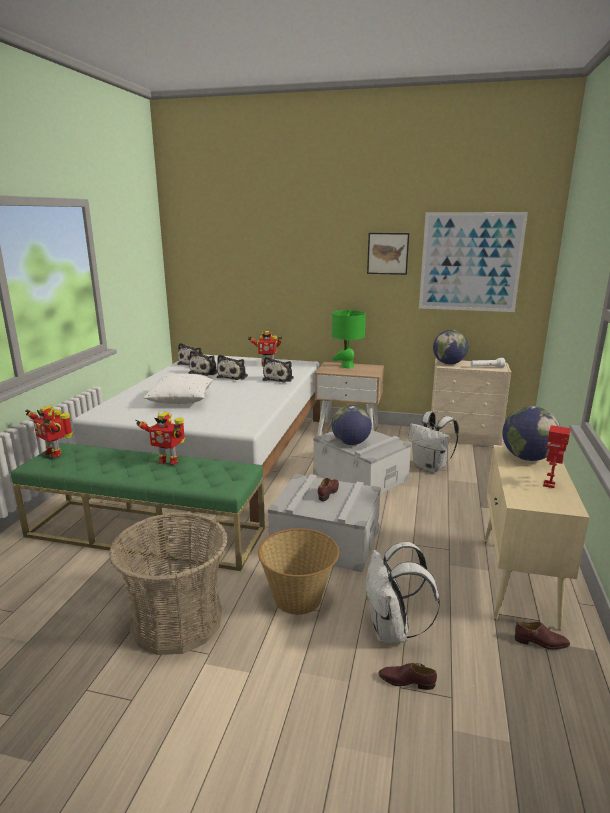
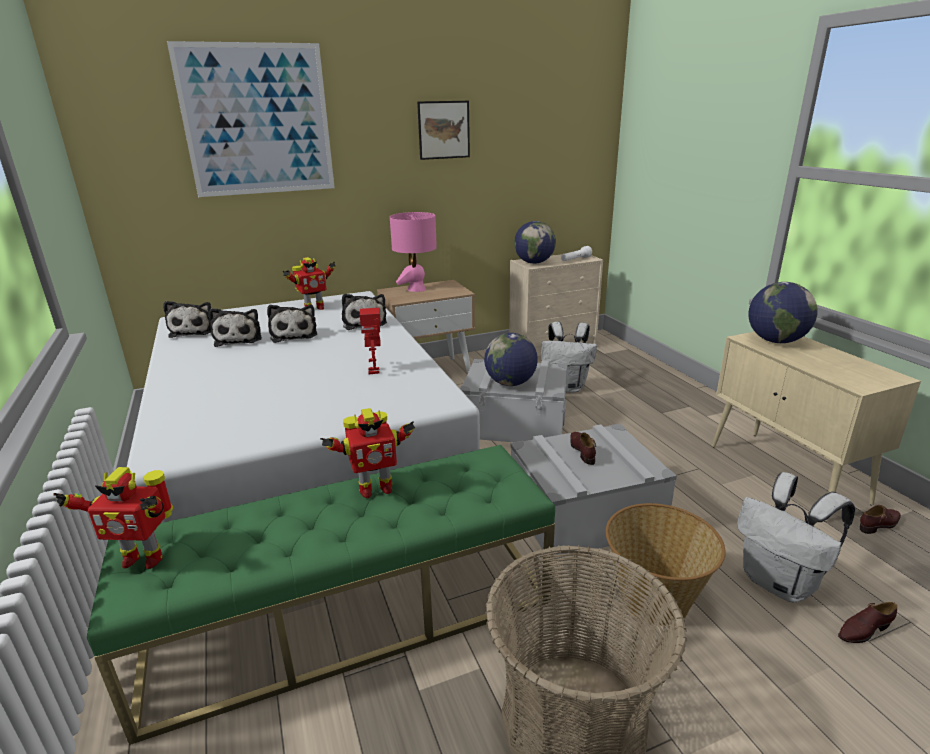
camera: 35 degrees left, 5 degrees up
(181, 400) = (277, 389): white pillow -> none
(347, 366) = (416, 289): green table lamp -> pink table lamp
(470, 262) = (538, 136): picture -> picture (257, 121)
(550, 484) = (840, 361): toy robot -> toy robot (374, 371)

